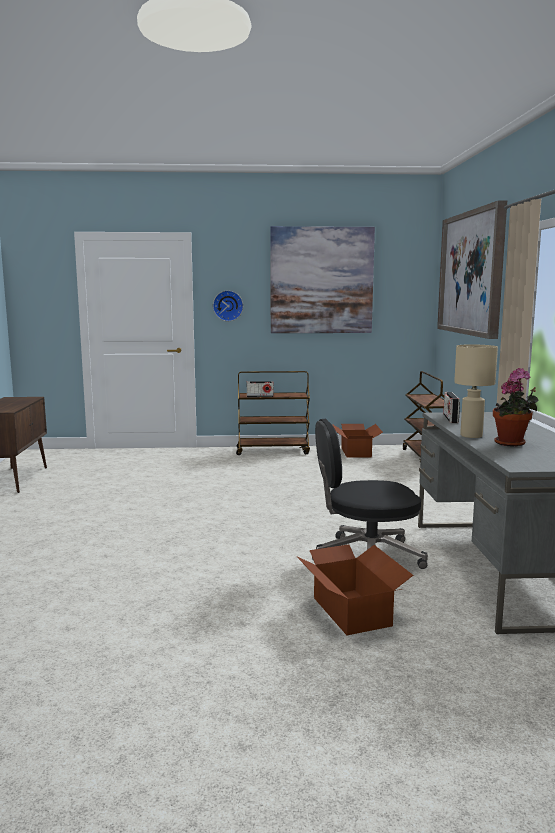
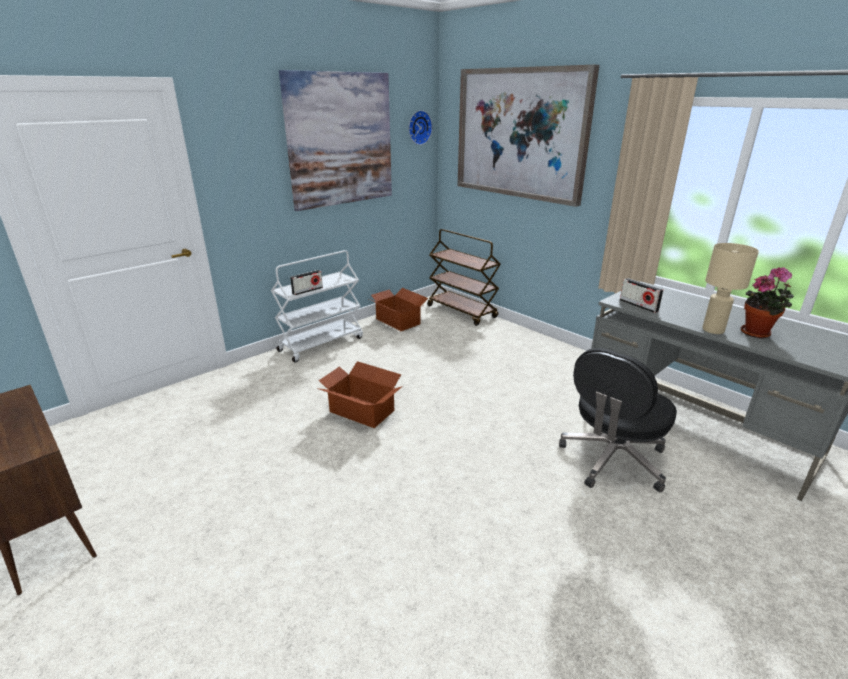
camera: 40 degrees left, 15 degrees up
(228, 305) = (240, 182): wall clock -> wall clock (418, 127)
(273, 451) = (321, 344): brown cart -> white cart
(352, 611) = (708, 536): cardboard box -> cardboard box (362, 410)

